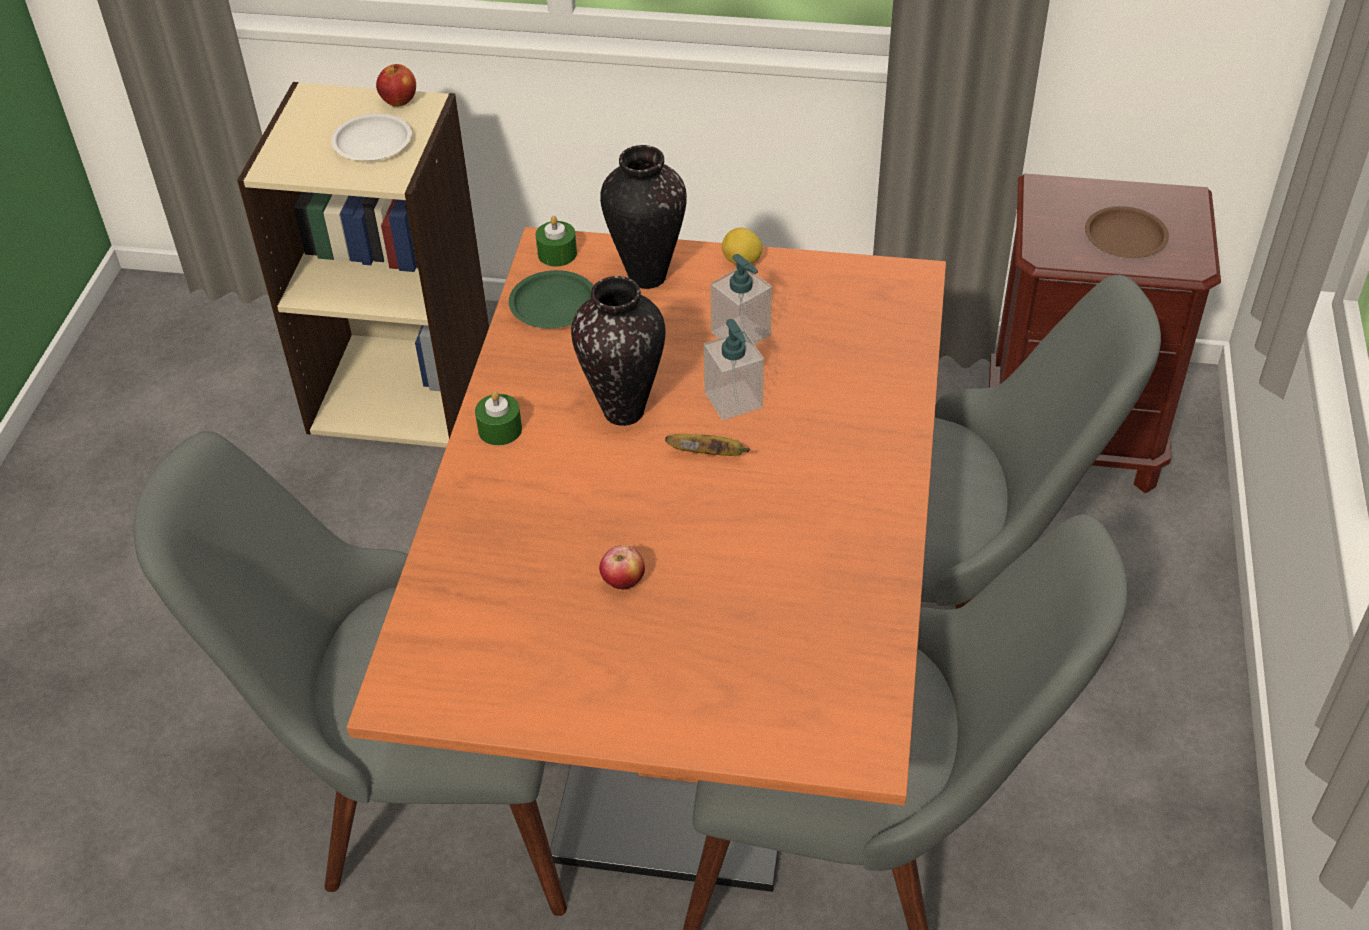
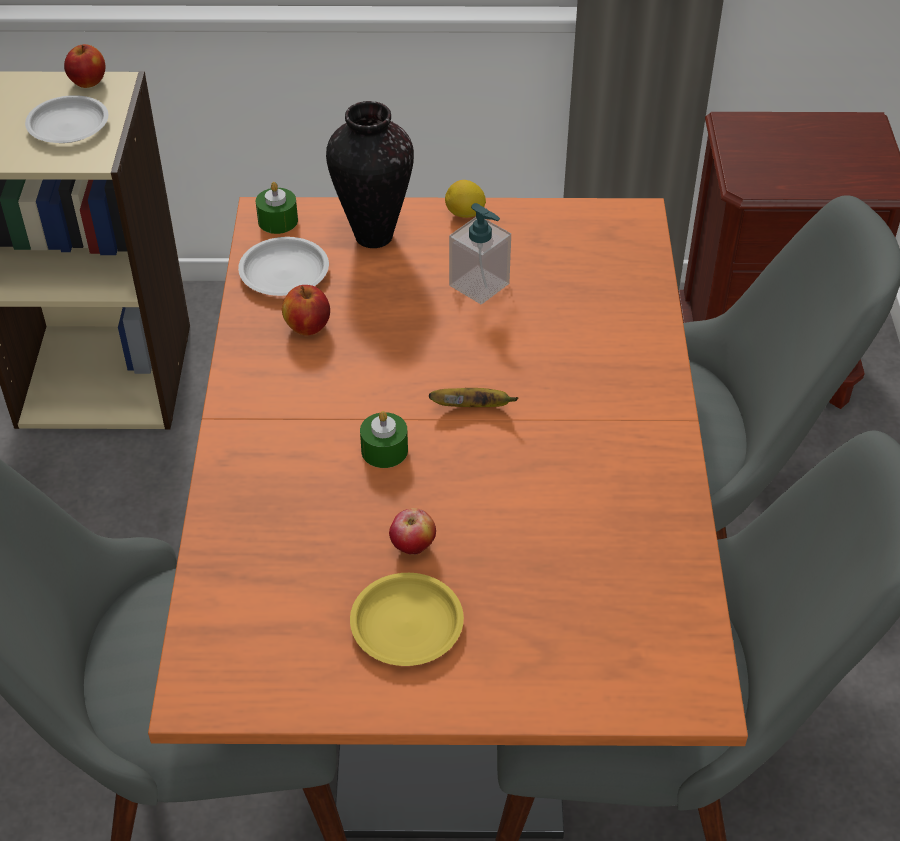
camera: 10 degrees left, 0 degrees up
(500, 429) = (253, 402): green candle -> green candle (384, 450)
(553, 305) = (283, 272): green plate -> white plate
(565, 361) = (307, 327): none -> apple
(603, 655) = (407, 625): none -> yellow plate
(625, 412) = (379, 373): vase -> none
(733, 400) = (486, 351): soap dispenser -> none
(1125, 238) = (819, 165): brown plate -> none

